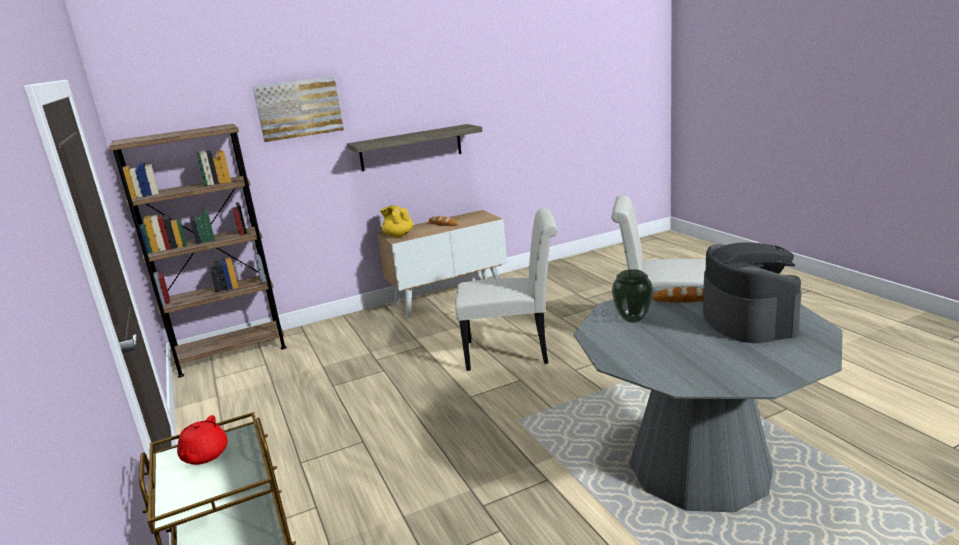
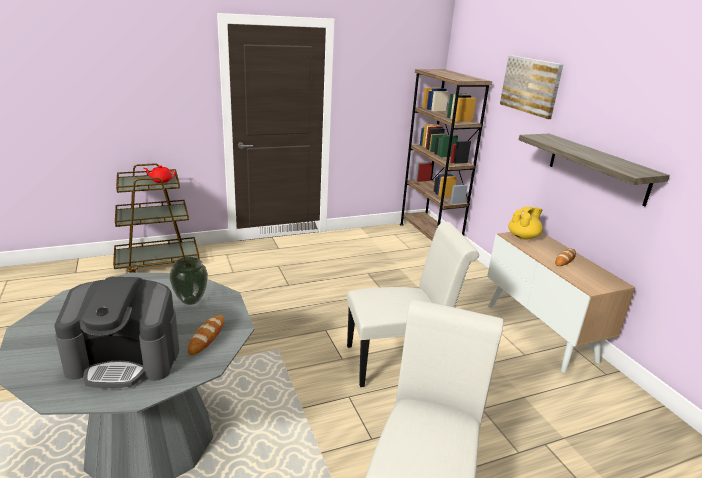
camera: 90 degrees right, 5 degrees up
(513, 352) = (399, 361): white chair -> white chair turned 105 degrees counterclockwise

